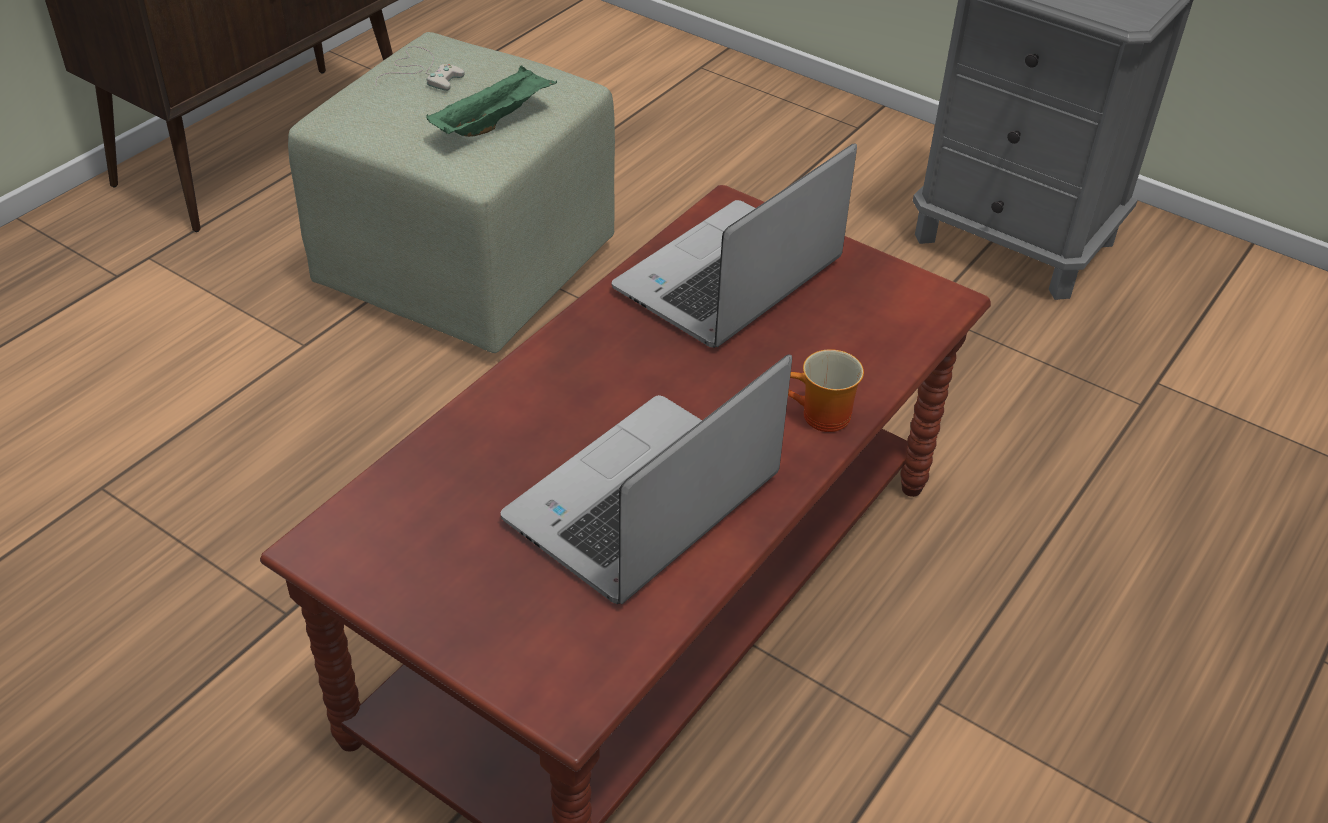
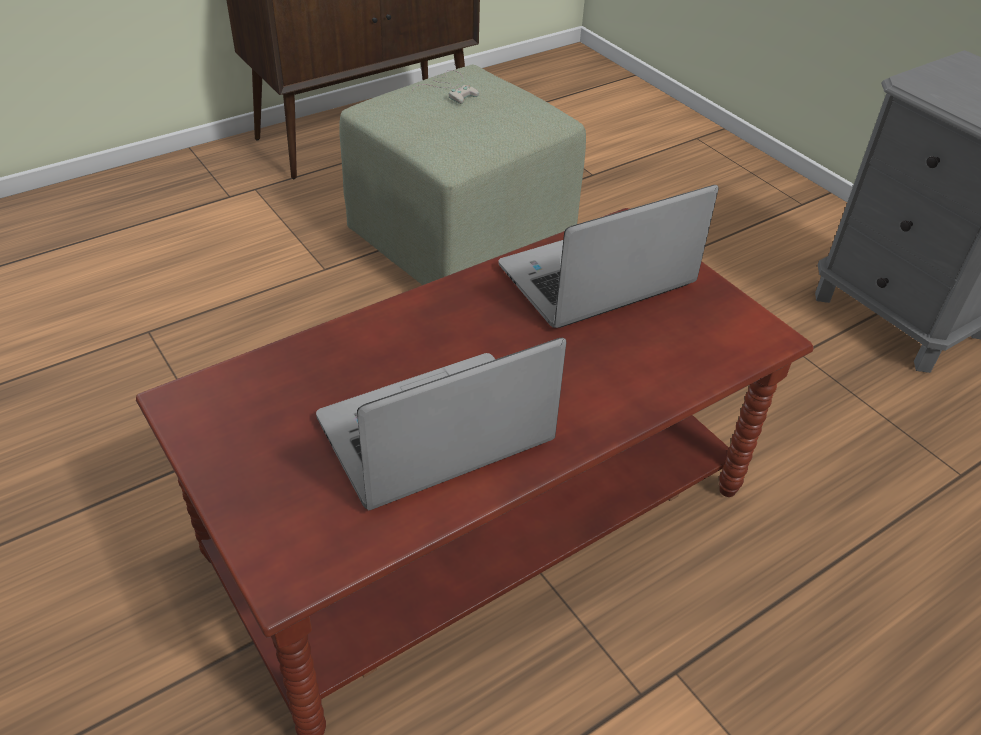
camera: 20 degrees right, 0 degrees up
(493, 121) = (482, 131): green tray -> none
(820, 418) = (614, 405): mug -> none

